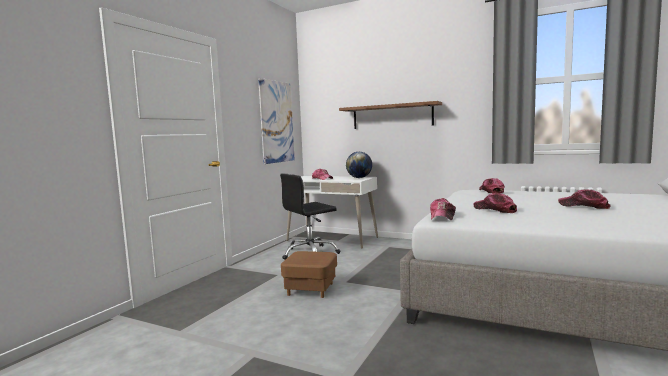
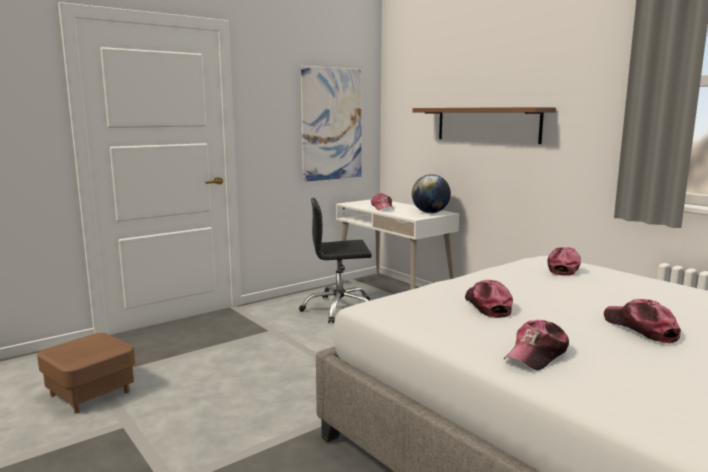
camera: 25 degrees right, 5 degrees up
(311, 289) = (278, 359): brown ottoman -> brown ottoman (90, 393)
(442, 216) = (386, 304): cap -> cap (537, 355)

